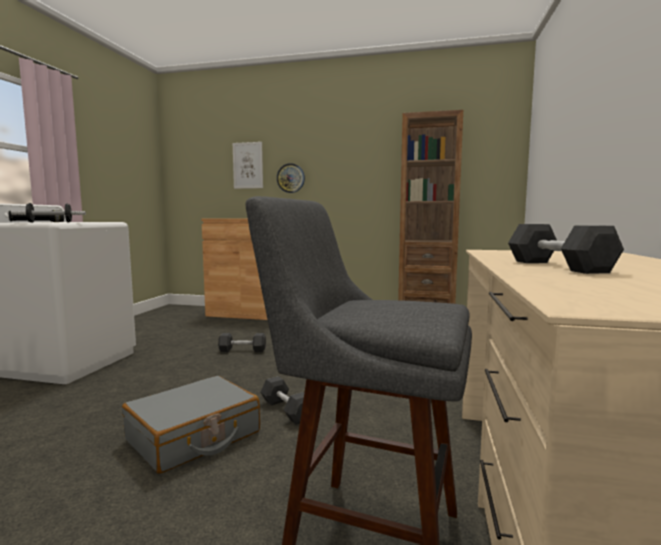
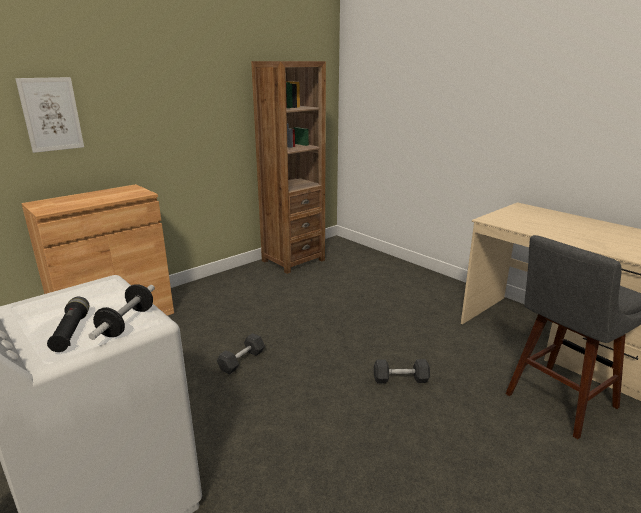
camera: 55 degrees left, 15 degrees up
(194, 436) = (411, 434): grey suitcase -> none
(290, 178) = (124, 129): wall clock -> none
(557, 266) = (585, 237): grey dumbbell -> none

